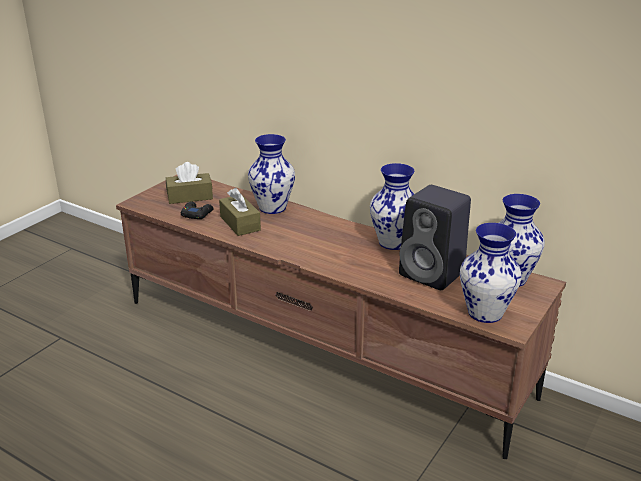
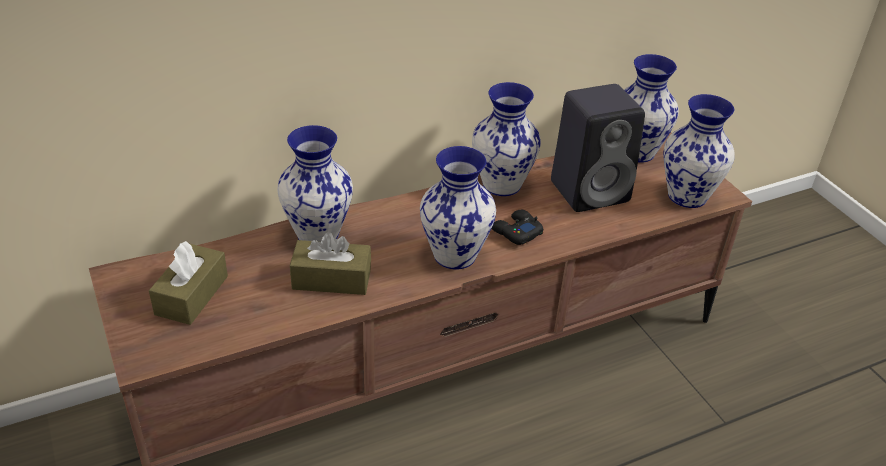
camera: 60 degrees left, 10 degrees up
(197, 214) = (257, 309): black game controller -> black game controller (516, 232)
(303, 249) = (454, 254): none -> vase

